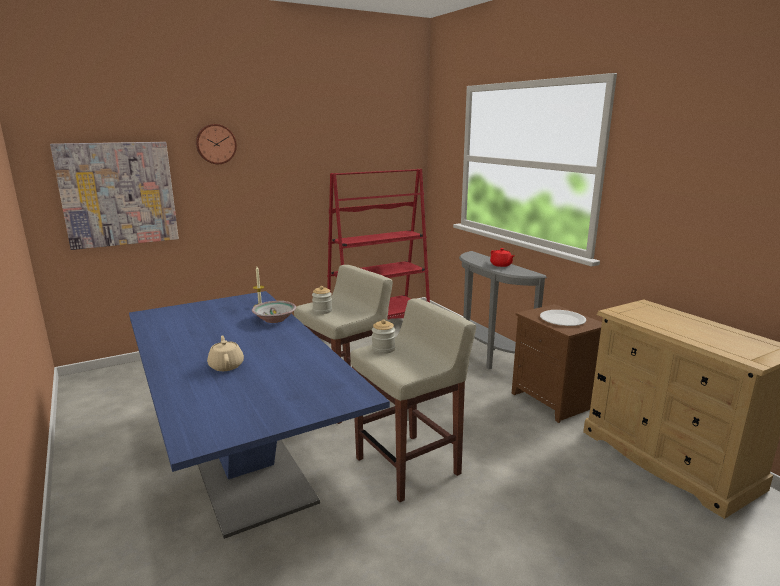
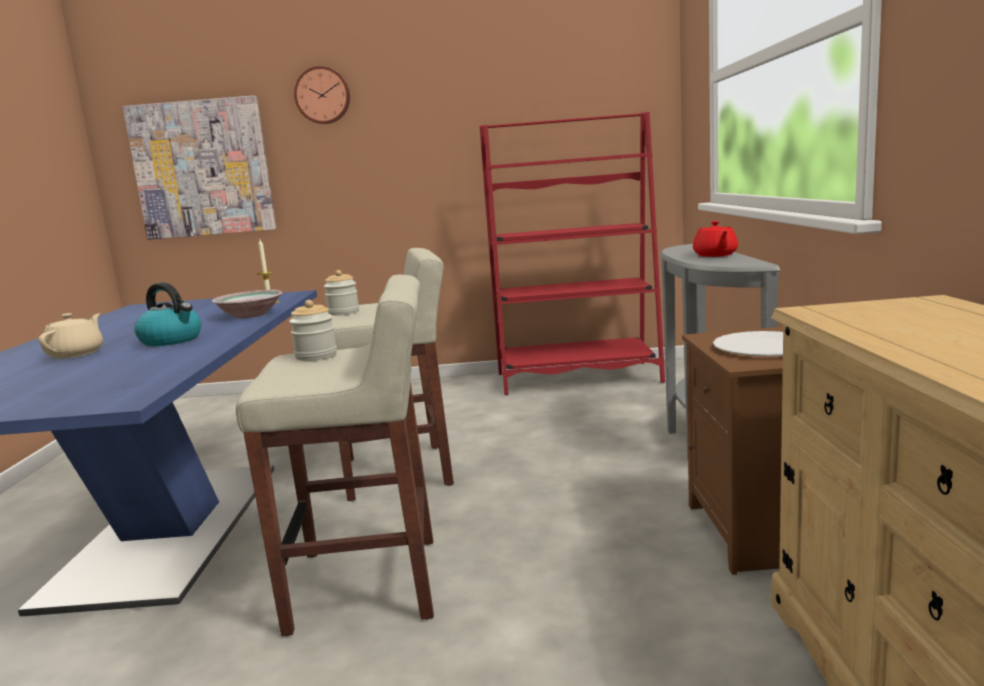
camera: 30 degrees right, 5 degrees down
(272, 347) = (172, 340): none -> kettle

